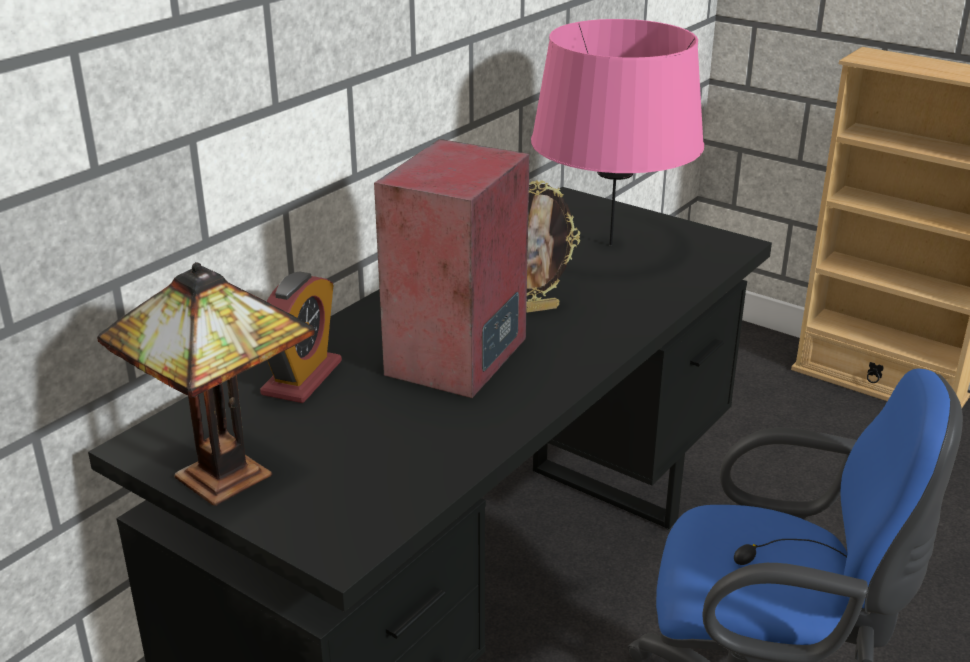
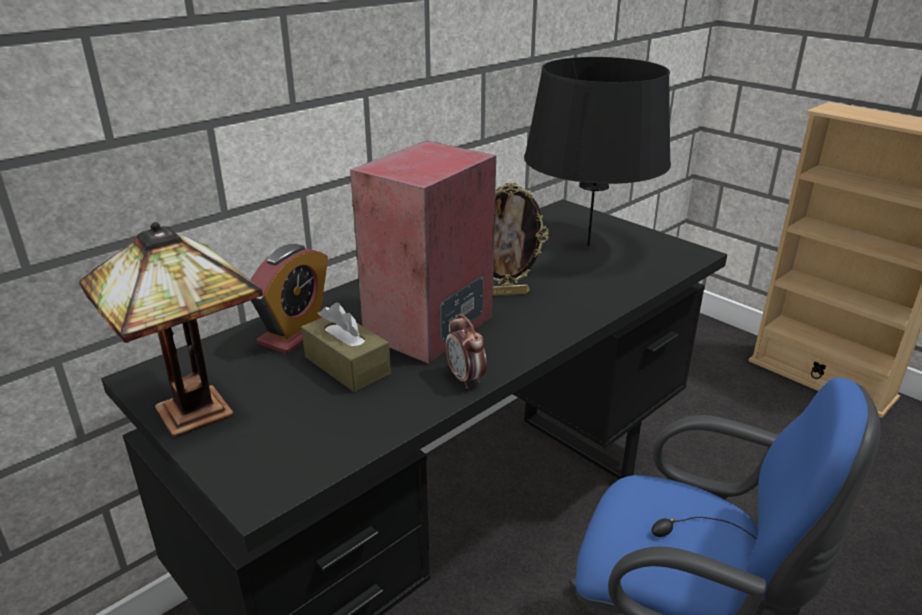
camera: 10 degrees right, 0 degrees up
(379, 409) = (347, 365): none -> brown tissue box
(520, 410) = (466, 379): none -> alarm clock
(609, 245) = (587, 246): pink table lamp -> black table lamp

